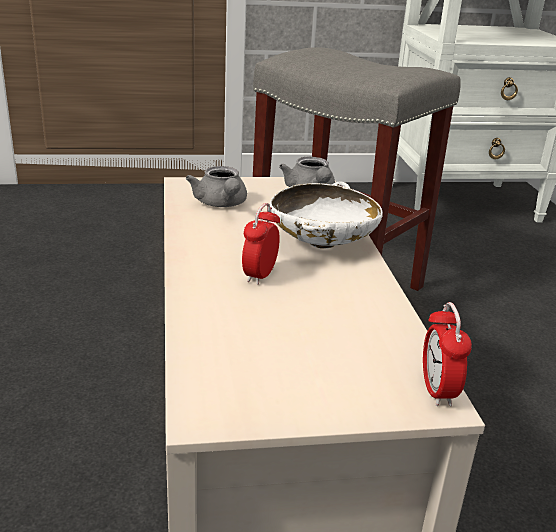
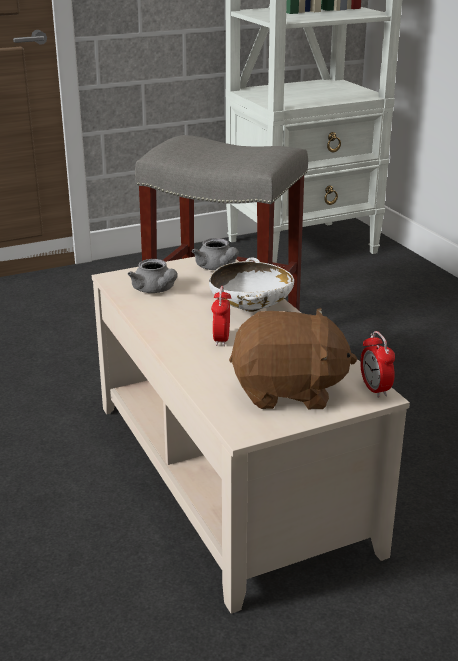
camera: 15 degrees left, 0 degrees up
(305, 366) = (288, 391): none -> brown plush toy

